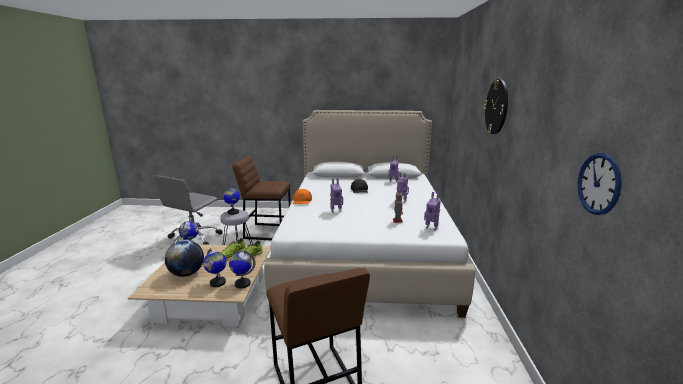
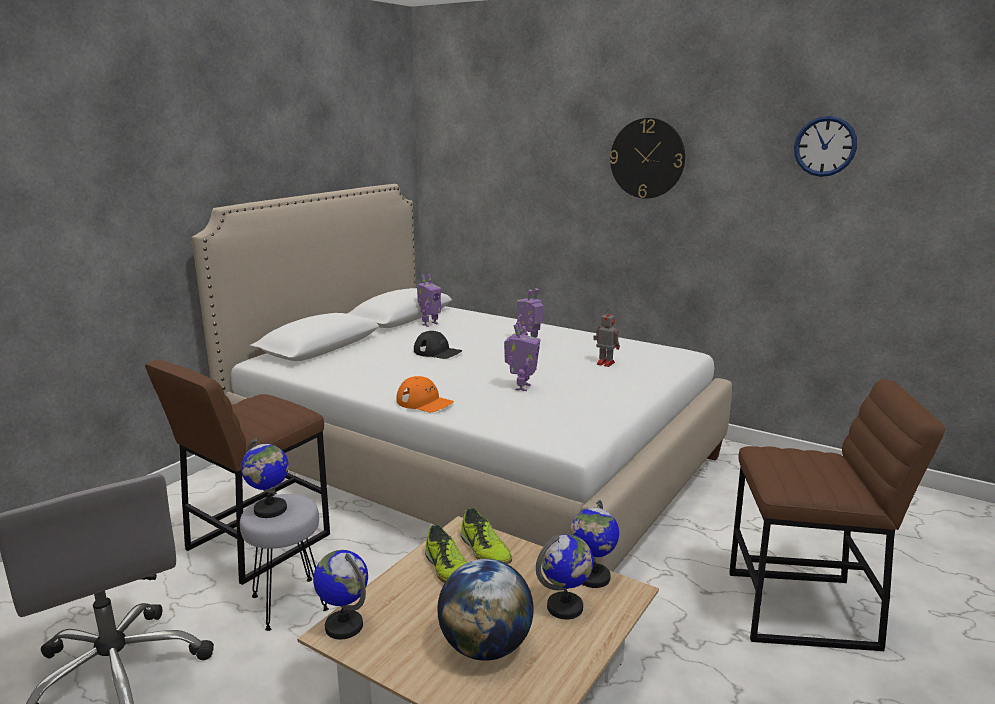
camera: 60 degrees left, 0 degrees up
(431, 227) = (650, 353): toy robot -> none
(598, 184) = (923, 217): wall clock -> wall clock (825, 146)

